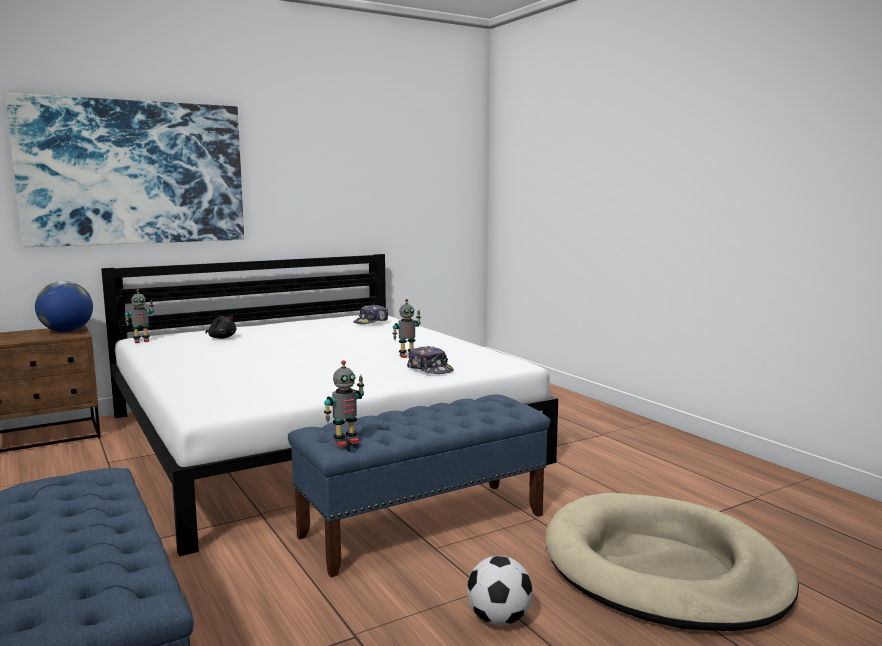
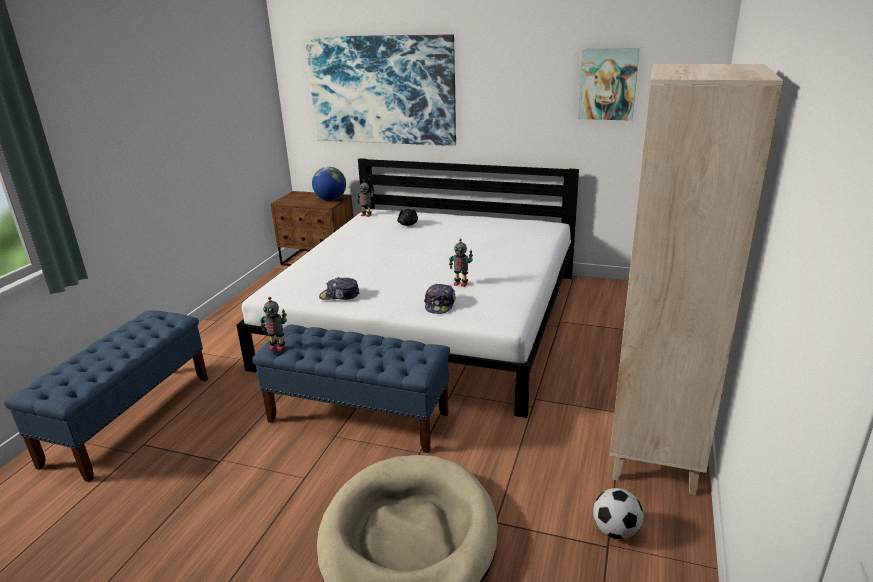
camera: 50 degrees right, 15 degrees up
(371, 322) = (524, 235): cap -> cap (339, 296)
(398, 167) = (607, 84): none -> picture
(499, 619) = (276, 499): football -> football (615, 531)
(672, 446) = (655, 457): none -> beige bookcase

